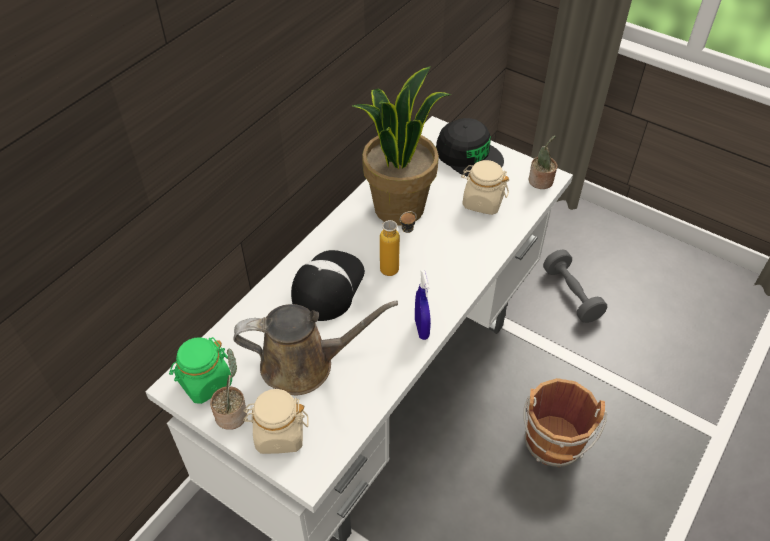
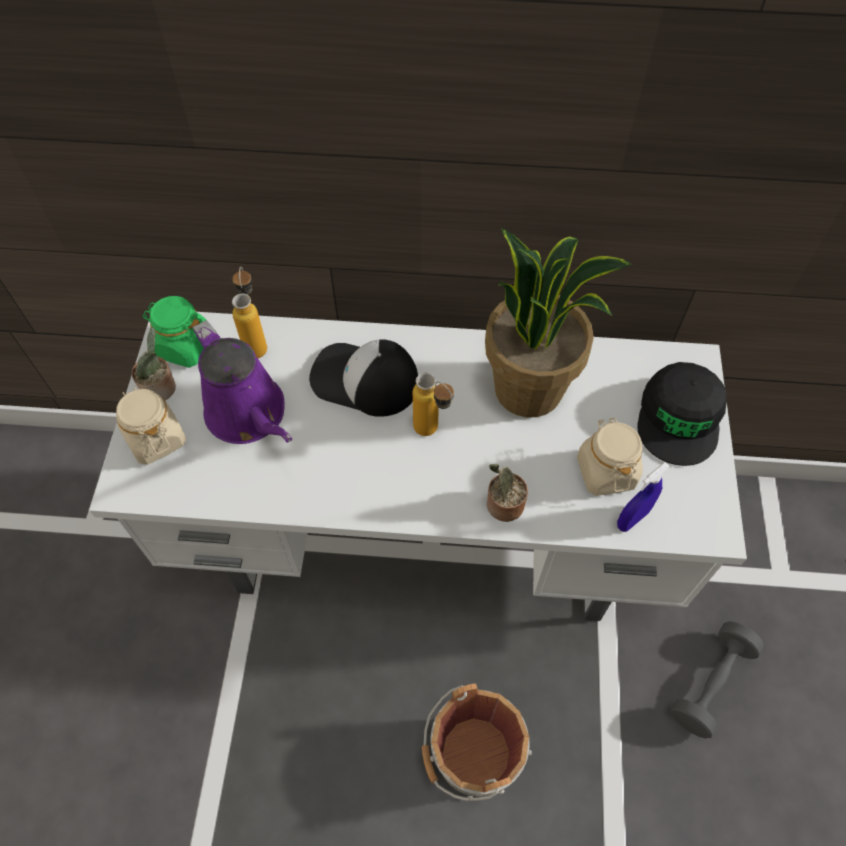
camera: 60 degrees right, 10 degrees up
(240, 334) = (256, 342): none -> bottle
(304, 364) = (250, 415): brown watering can -> purple watering can
(327, 286) = (364, 380): cap -> cap turned 150 degrees counterclockwise
(421, 328) = (359, 500): blue spray bottle -> blue spray bottle (632, 519)
(541, 182) = (697, 524): potted plant -> potted plant (502, 505)

